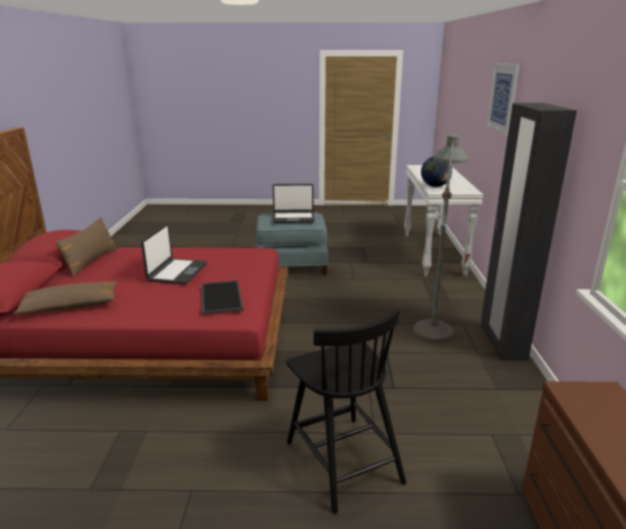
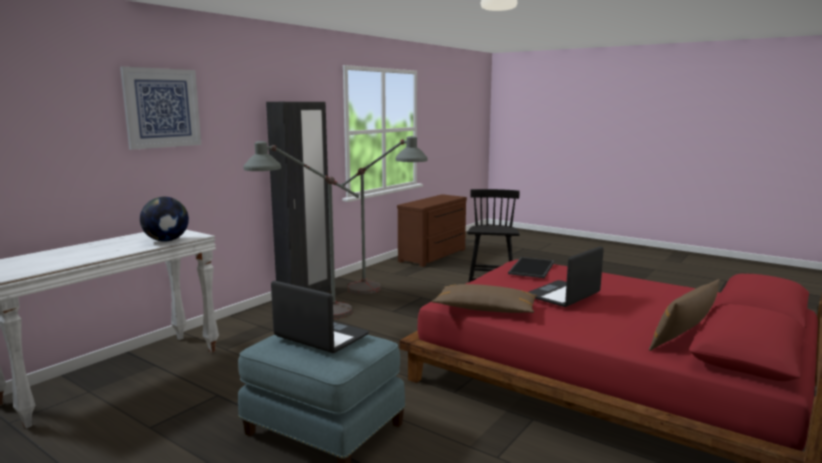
camera: 145 degrees left, 10 degrees down
(70, 306) = (677, 293): brown pillow -> brown pillow (485, 309)
(444, 377) = (382, 293): none -> grey floor lamp

